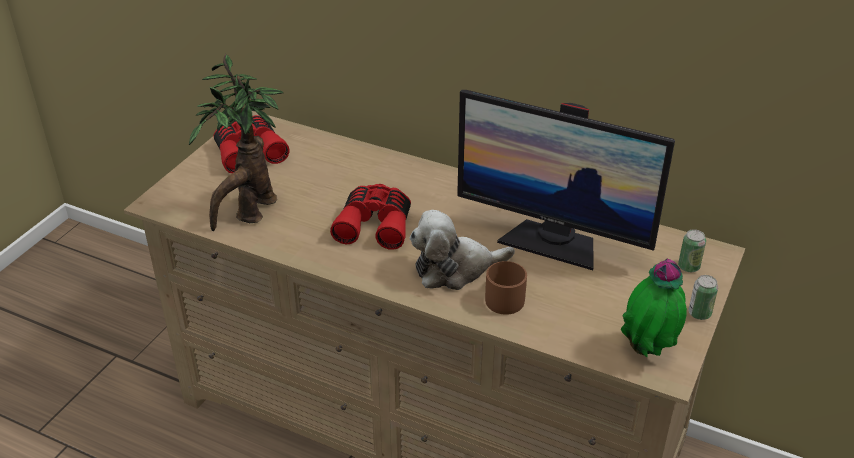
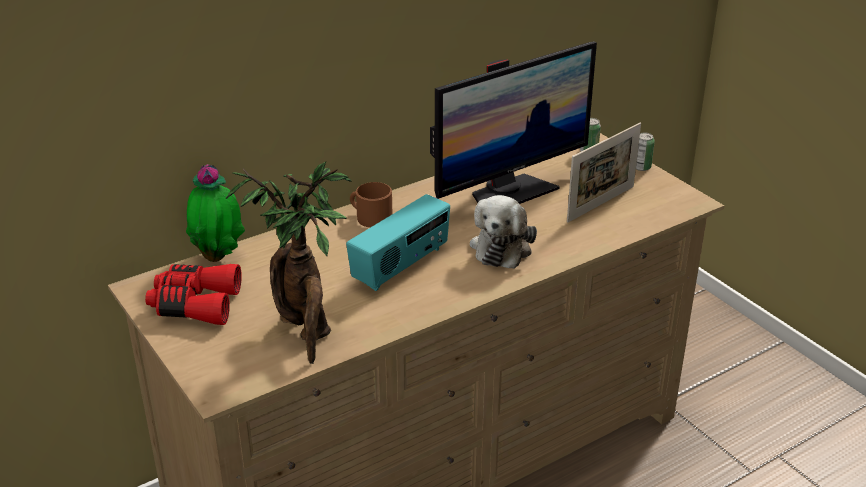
camera: 60 degrees left, 5 degrees down
(375, 224) = (401, 266): red binoculars -> radio
(504, 297) = (557, 236): brown mug -> brown mug (370, 217)
(593, 307) = (601, 204): none -> picture frame
(648, 351) = (665, 200): potted plant -> potted plant (219, 257)

